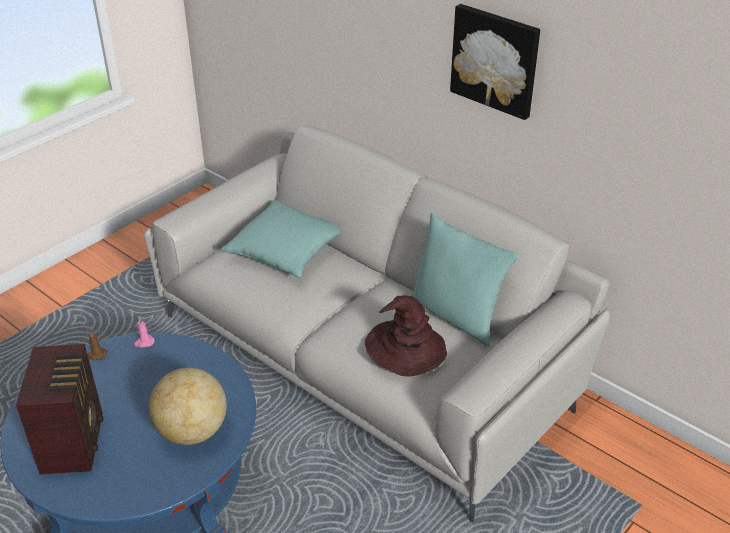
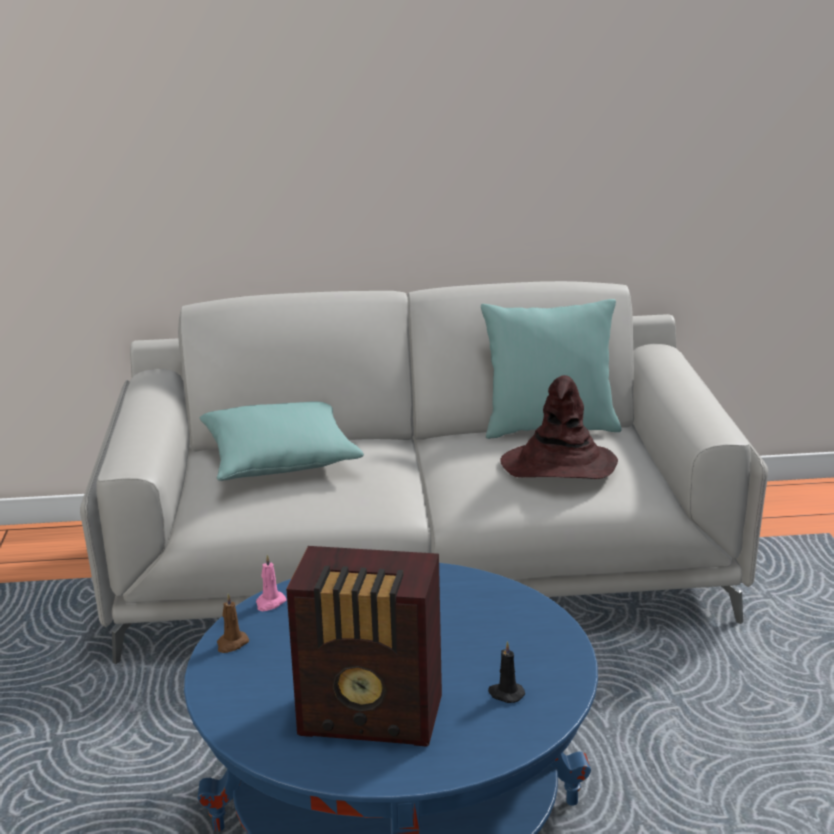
camera: 45 degrees left, 15 degrees down
(74, 441) = (373, 718): radio -> radio turned 150 degrees clockwise
(136, 474) = (505, 694): none -> black candle
(192, 431) = (488, 630): globe -> none
(495, 60) = (473, 101): picture -> none

